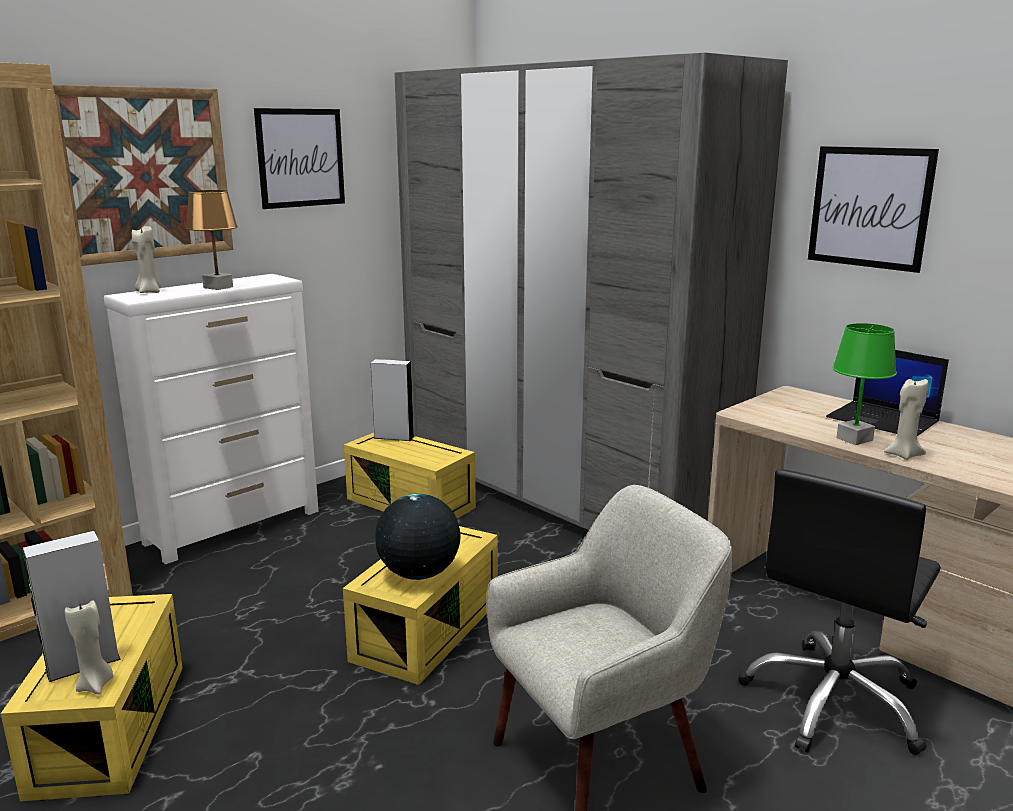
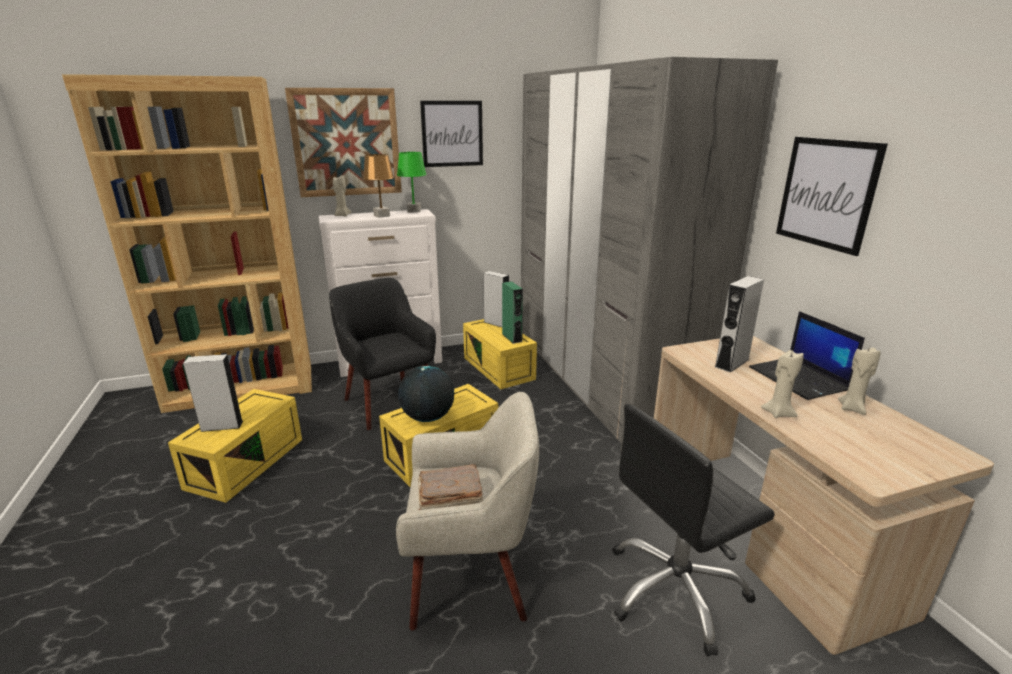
camera: 25 degrees right, 5 degrees up
(96, 685) = (216, 439): beige candle -> beige candle (852, 408)
(282, 583) = (388, 403): none -> black armchair
(435, 451) = (512, 337): none -> green speaker
(592, 649) = (449, 500): none -> brown book
(805, 416) = (732, 363): none -> grey speaker
(854, 439) = (751, 390): green table lamp -> green table lamp (414, 211)

